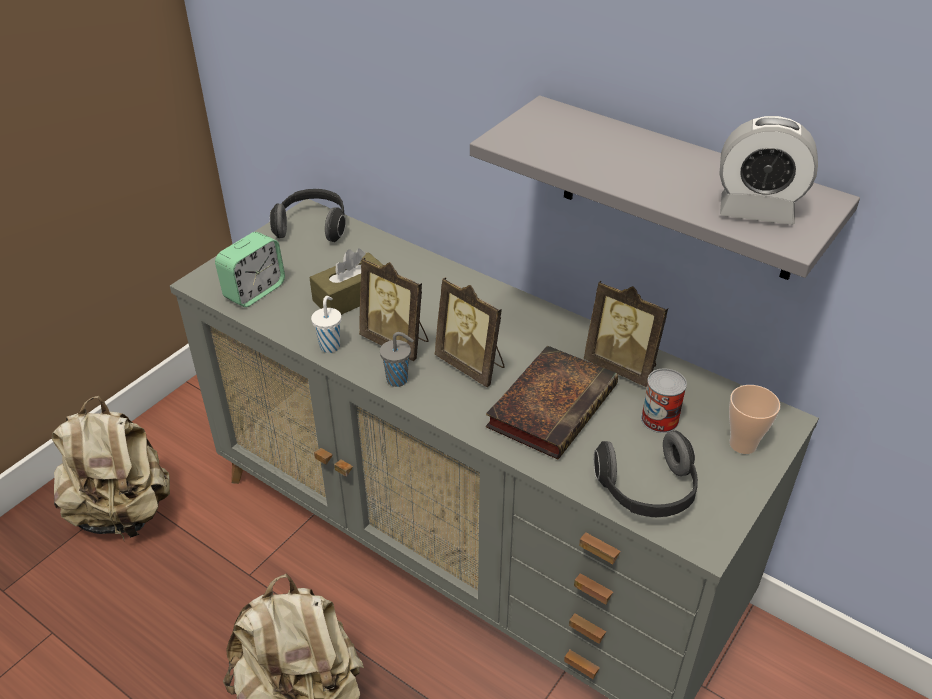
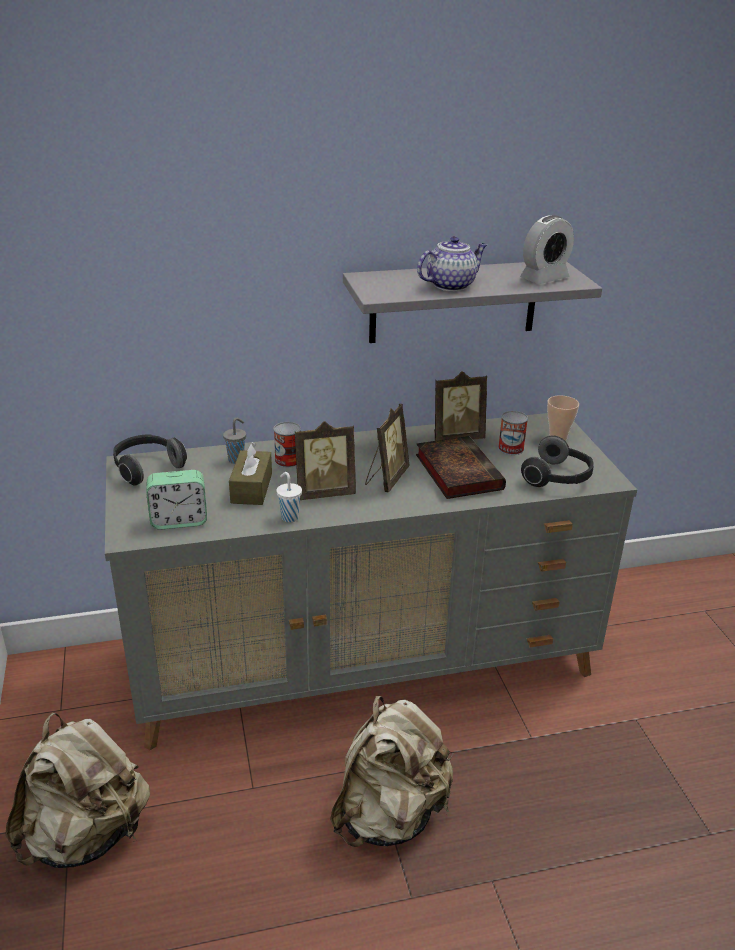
camera: 50 degrees left, 10 degrees down
(254, 291) = (179, 521): alarm clock -> alarm clock turned 90 degrees clockwise
(398, 380) = (361, 508): grey cup -> grey cup (237, 459)
(424, 288) = (288, 460): none -> can
(472, 365) = (386, 479): picture frame -> picture frame turned 60 degrees counterclockwise
(614, 165) = (451, 285): none -> teapot

